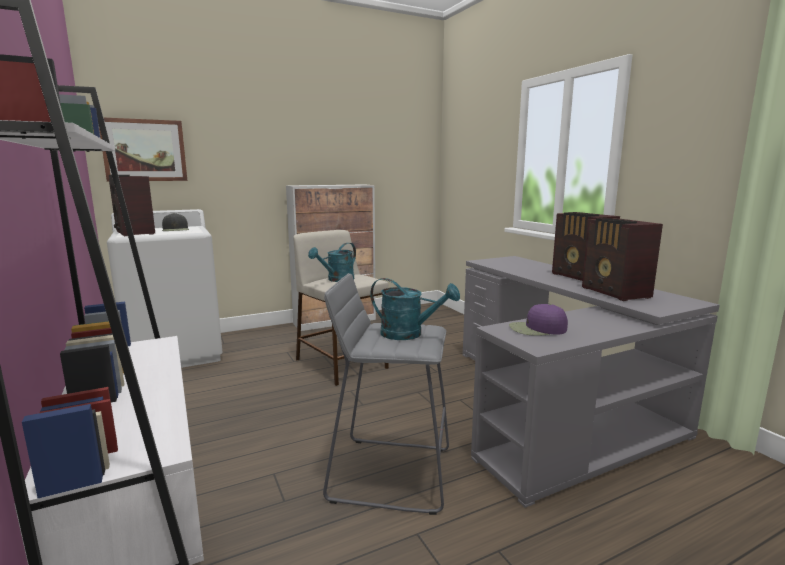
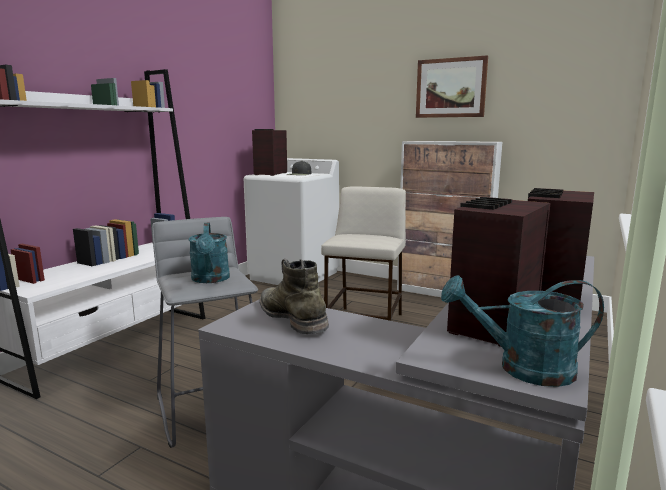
camera: 55 degrees right, 0 degrees up
(144, 150) = (307, 110): picture -> picture (450, 88)
(337, 280) = (352, 236): turquoise watering can -> turquoise watering can (523, 368)
(537, 329) = (292, 317): purple cap -> green boot

